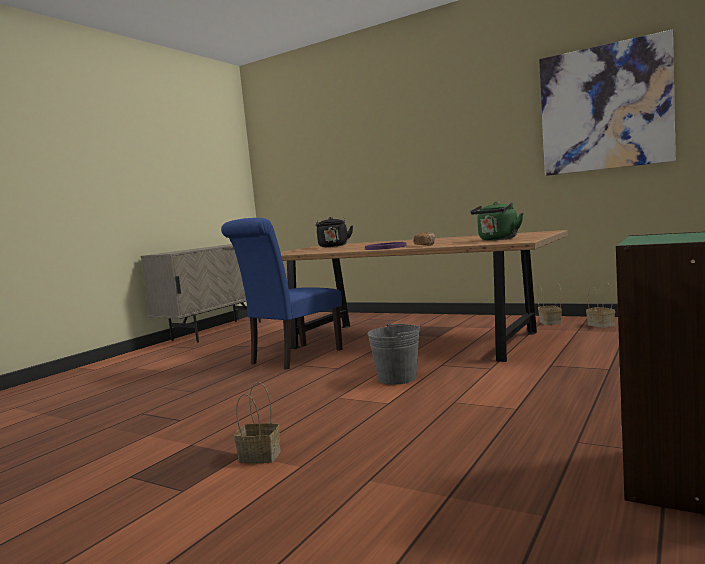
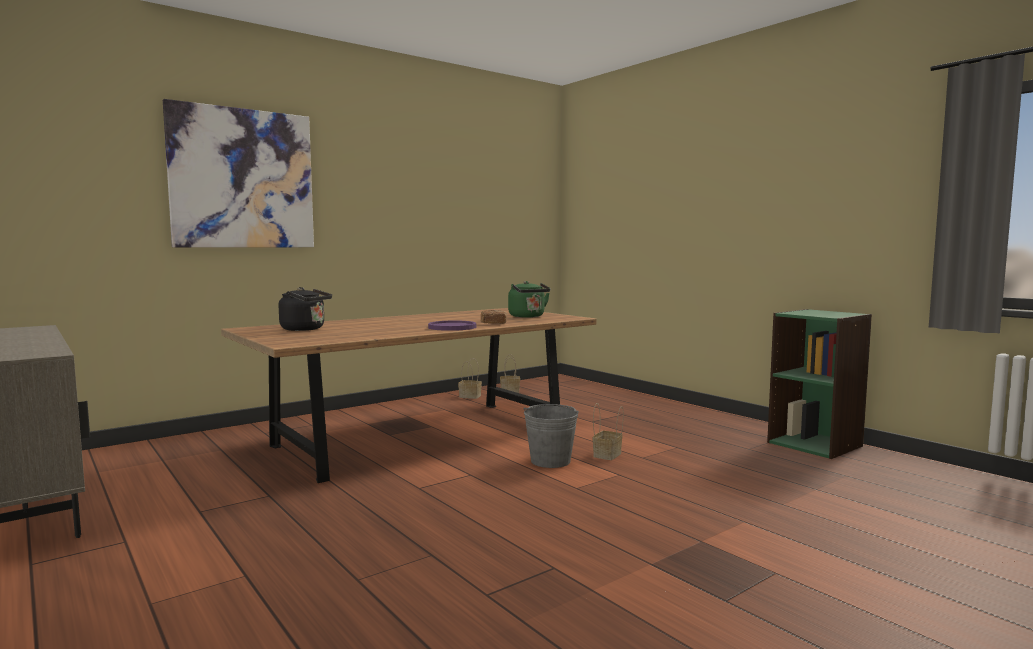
camera: 70 degrees left, 0 degrees up
(258, 457) = (711, 535): basket -> basket (607, 455)
(292, 358) = (374, 487): blue chair -> none
(604, 108) = (491, 201): picture -> picture (243, 179)

